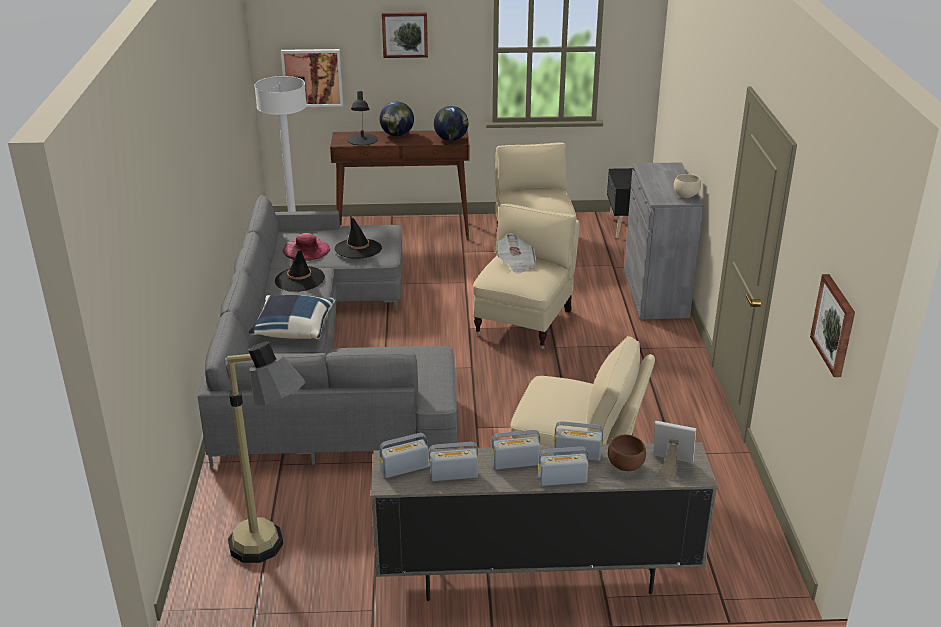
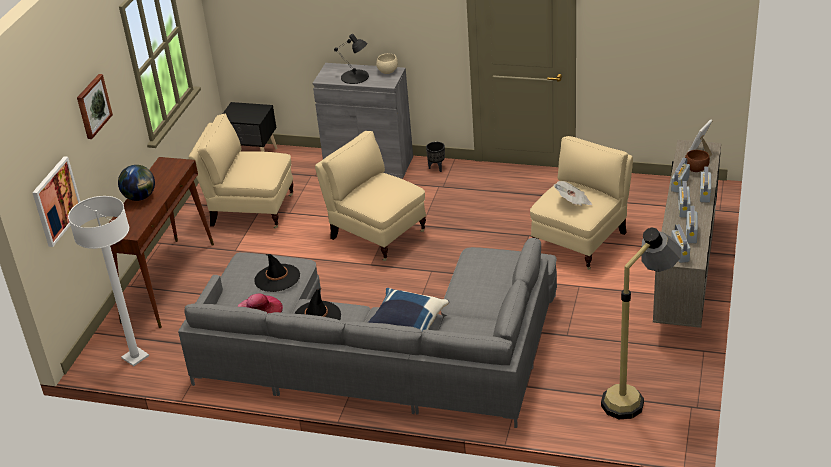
camera: 70 degrees left, 5 degrees up
(362, 140) = (135, 219): black table lamp -> black table lamp (355, 77)
(451, 139) = (176, 168): globe -> none
(516, 263) = (371, 190): newspaper -> newspaper (573, 202)
(676, 337) = (437, 168): none -> black planter
(835, 325) = (691, 29): picture -> none

